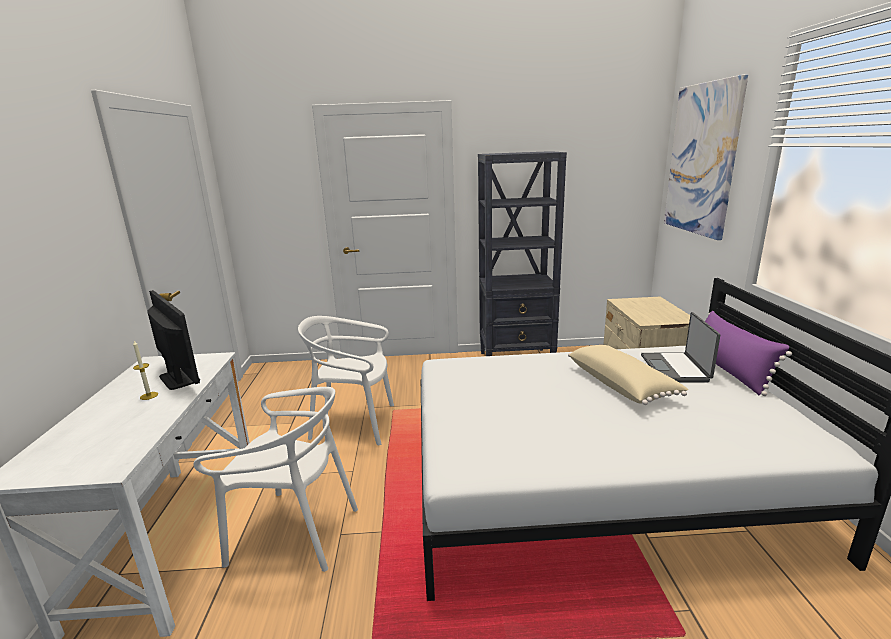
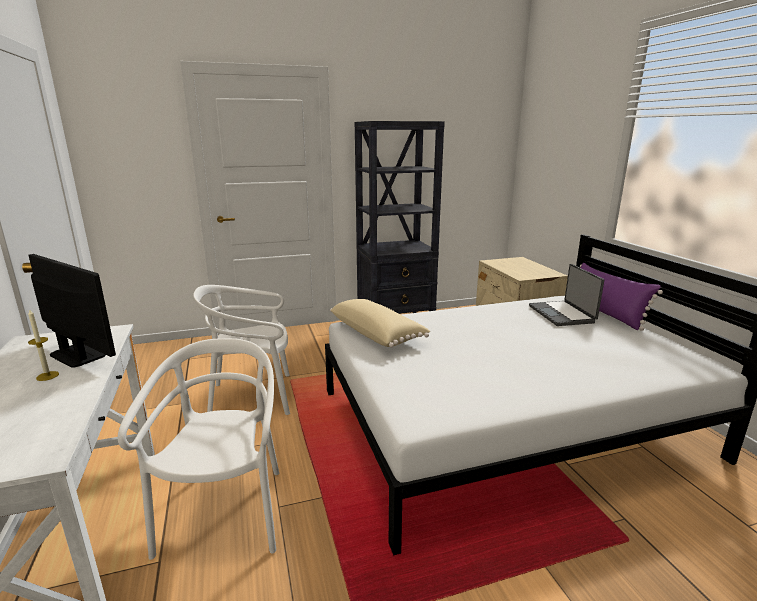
camera: 15 degrees left, 0 degrees up
(294, 532) = (226, 513): white chair -> white chair turned 90 degrees counterclockwise
(621, 385) = (525, 331): beige pillow -> beige pillow (377, 334)
(702, 159) = (556, 132): picture -> none

